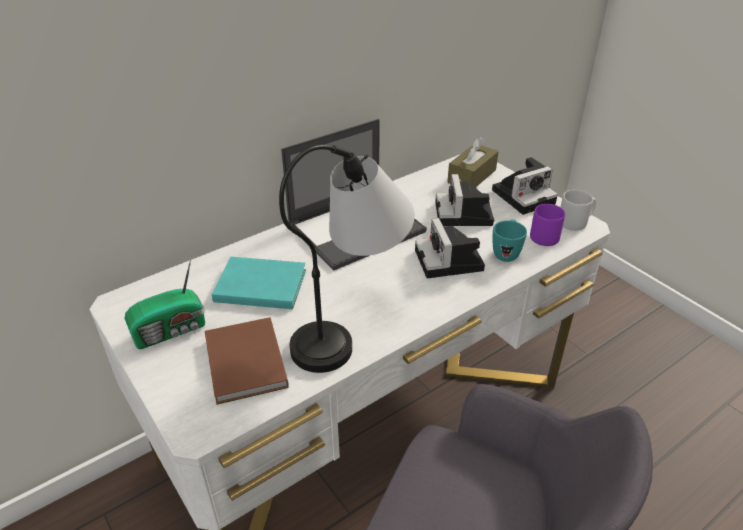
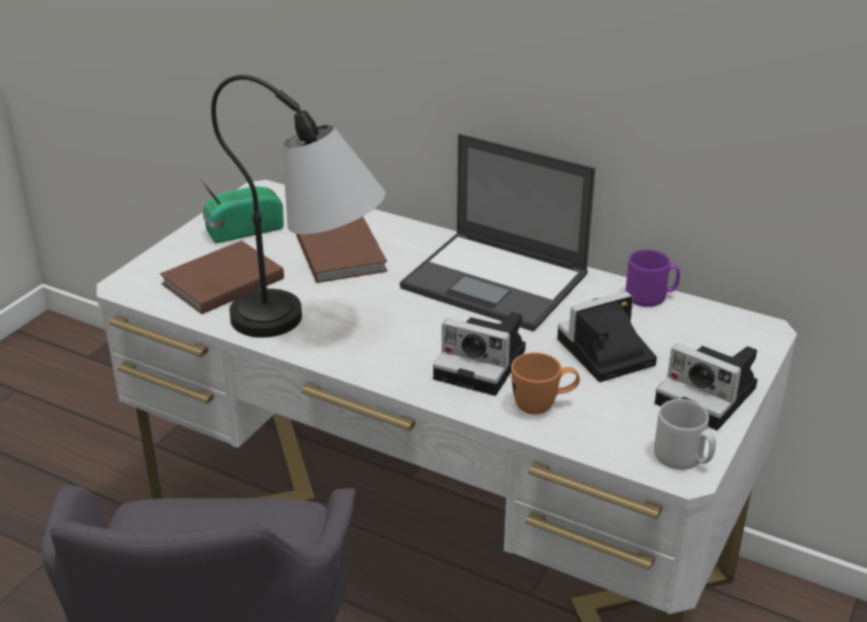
camera: 65 degrees right, 5 degrees down
(172, 331) = (242, 230): radio -> radio turned 120 degrees clockwise
(259, 284) = (341, 252): turquoise book -> brown book
(450, 262) = (484, 365): camera -> camera turned 120 degrees counterclockwise
(472, 176) = (714, 339): brown tissue box -> none
(506, 253) = (543, 406): turquoise mug -> orange mug
(545, 236) = (617, 434): purple mug -> purple mug (651, 296)

